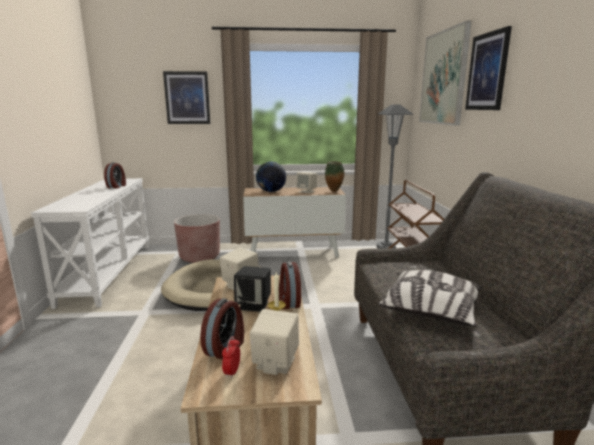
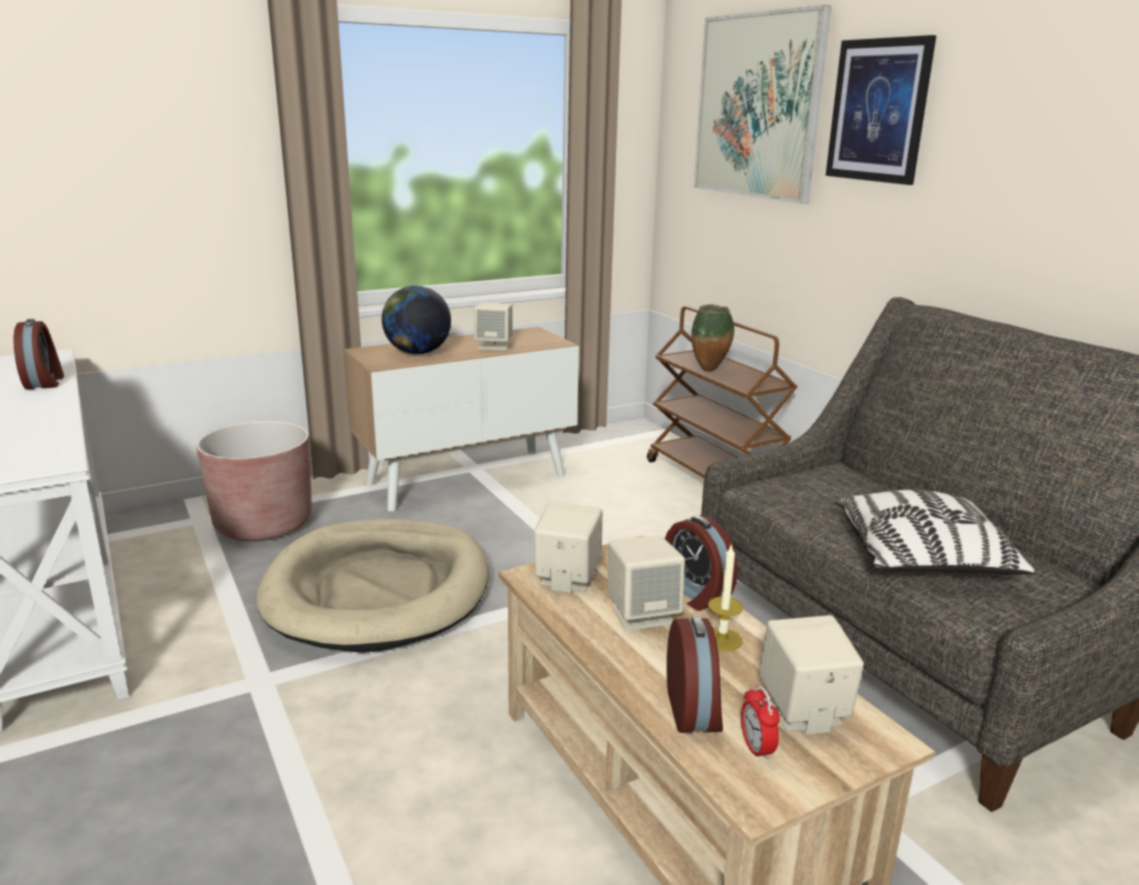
camera: 25 degrees left, 5 degrees up
(187, 98) = (179, 136): picture -> none
(254, 305) = (642, 614): black speaker -> beige speaker
(334, 192) = (549, 341): vase -> vase (710, 371)
(386, 247) = (634, 439): grey floor lamp -> none

